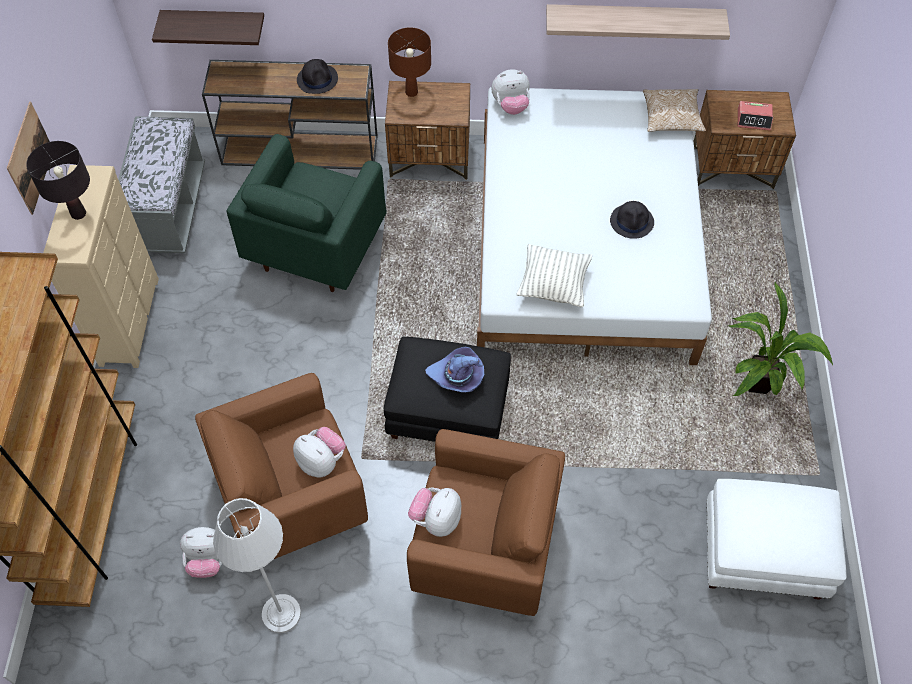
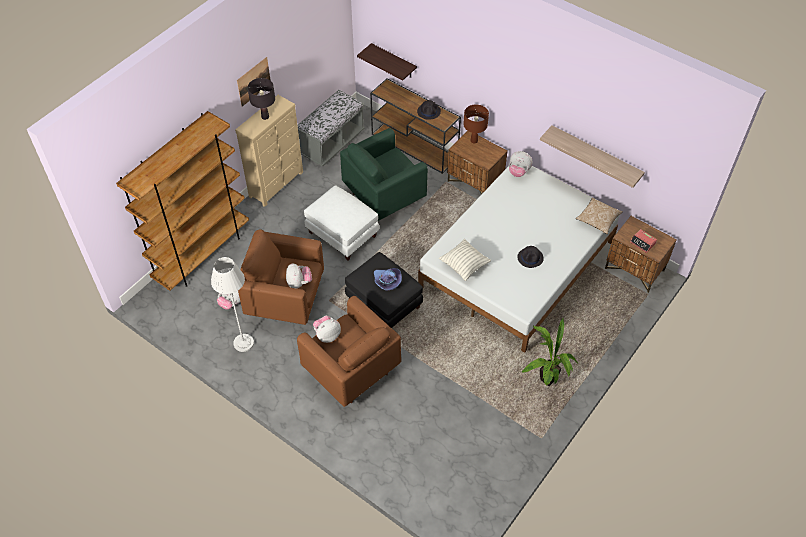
camera: 35 degrees right, 5 degrees down
(761, 555) = (478, 454): white ottoman -> white ottoman (342, 234)

